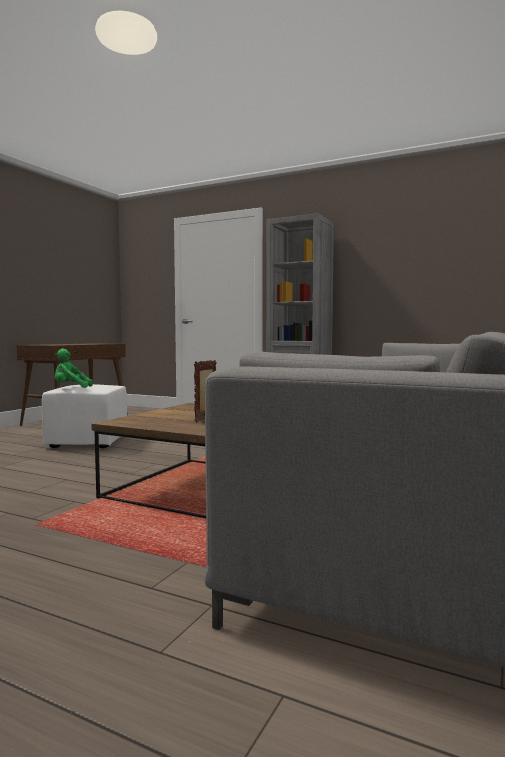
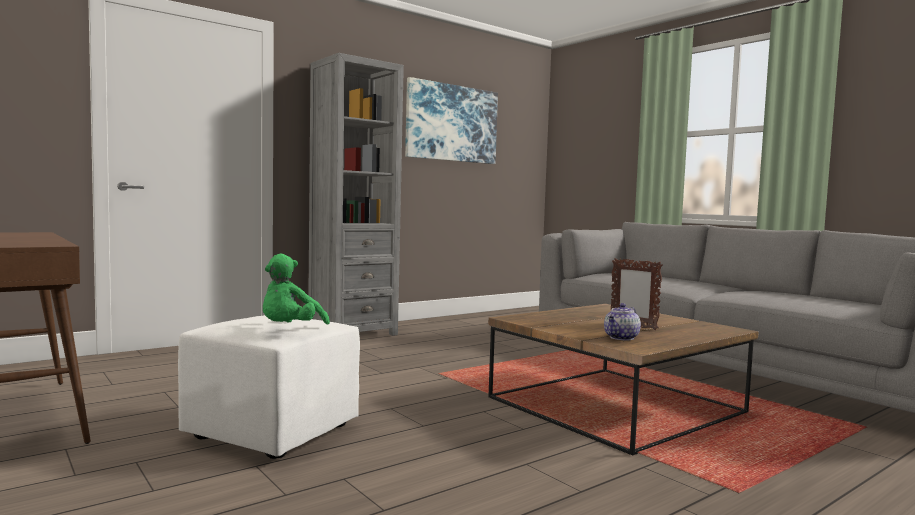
camera: 65 degrees left, 0 degrees up
(149, 419) = (621, 338): none -> teapot
(418, 247) = (452, 123): none -> picture

